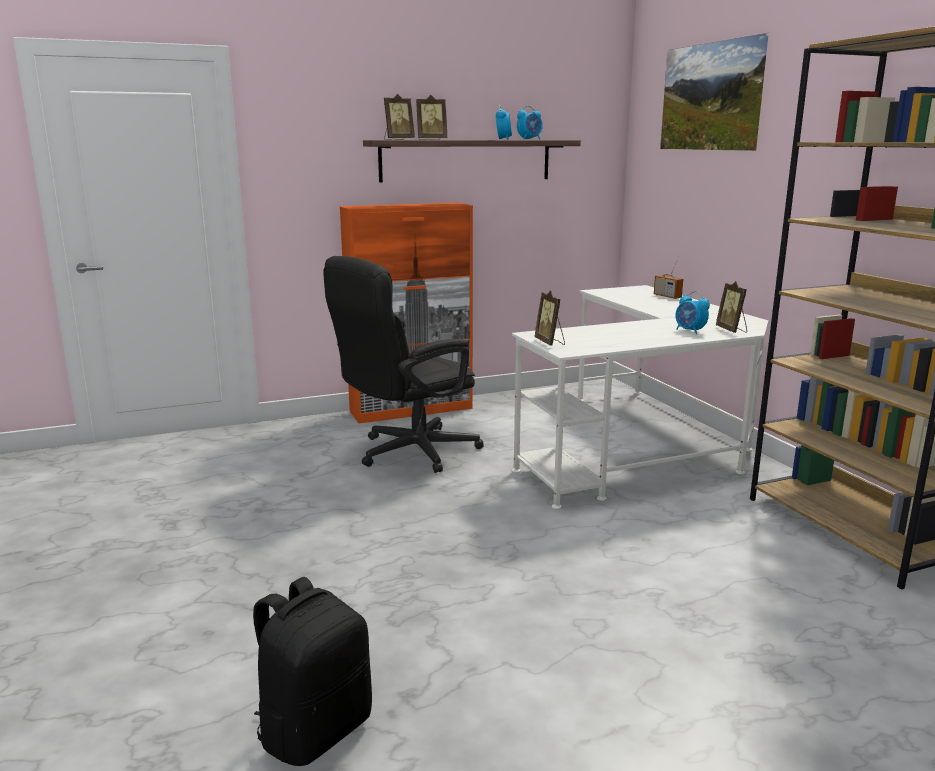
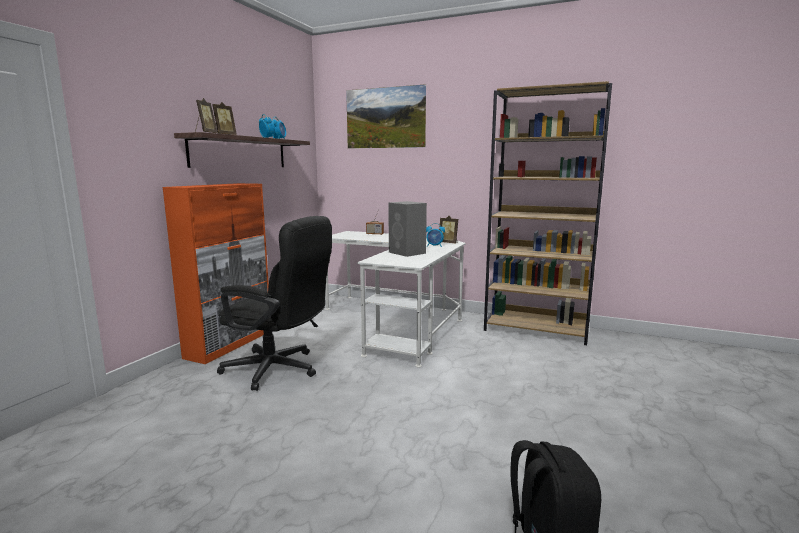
camera: 45 degrees left, 5 degrees down
(407, 453) = (279, 370): black office chair -> black office chair turned 75 degrees counterclockwise
(550, 342) = (393, 262): picture frame -> none
(614, 333) = (407, 253): none -> grey speaker

